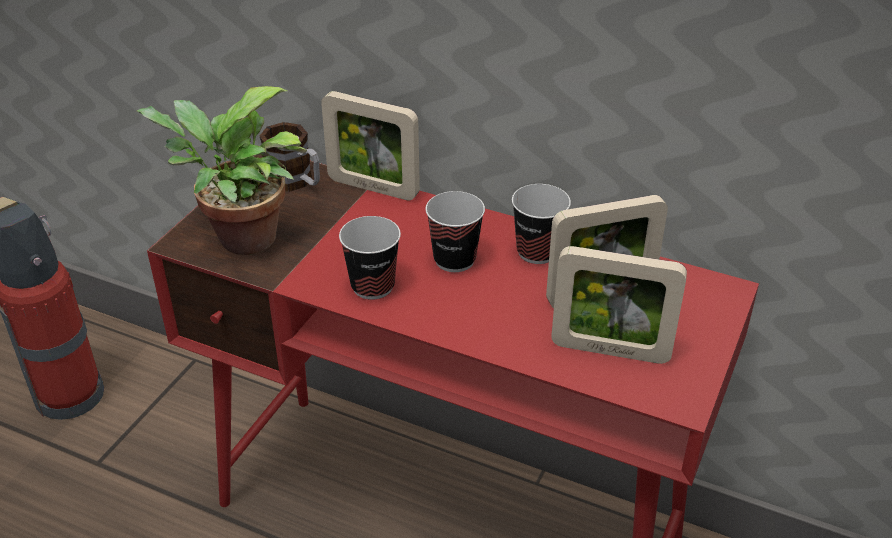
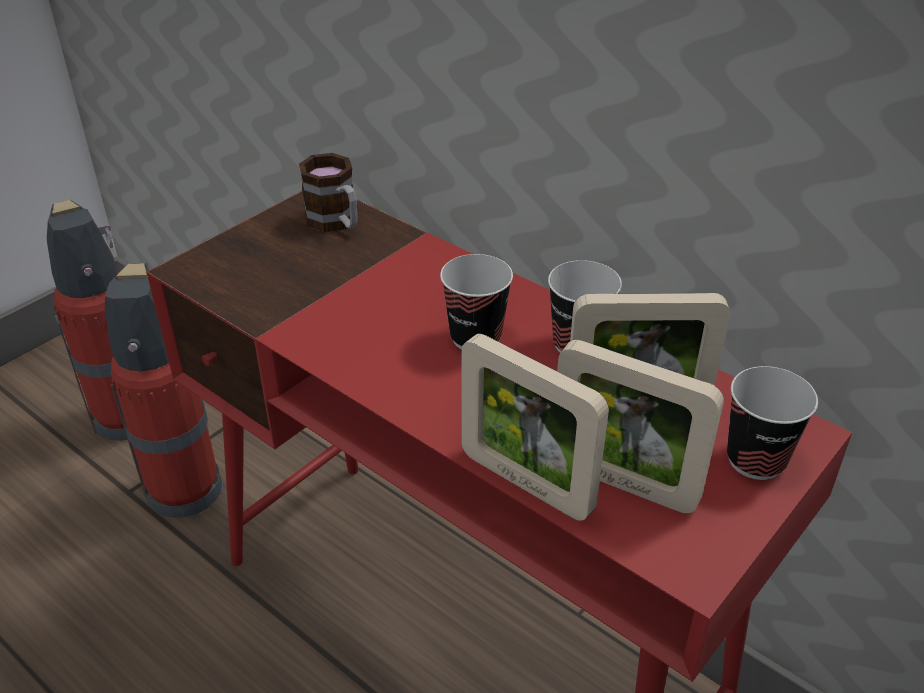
camera: 15 degrees right, 0 degrees up
(151, 448) = (185, 487): none -> fire extinguisher
(239, 240) = (247, 276): potted plant -> none
(372, 286) = (368, 352): cup -> cup (756, 460)
(373, 188) = (418, 241): picture frame -> picture frame (526, 483)

